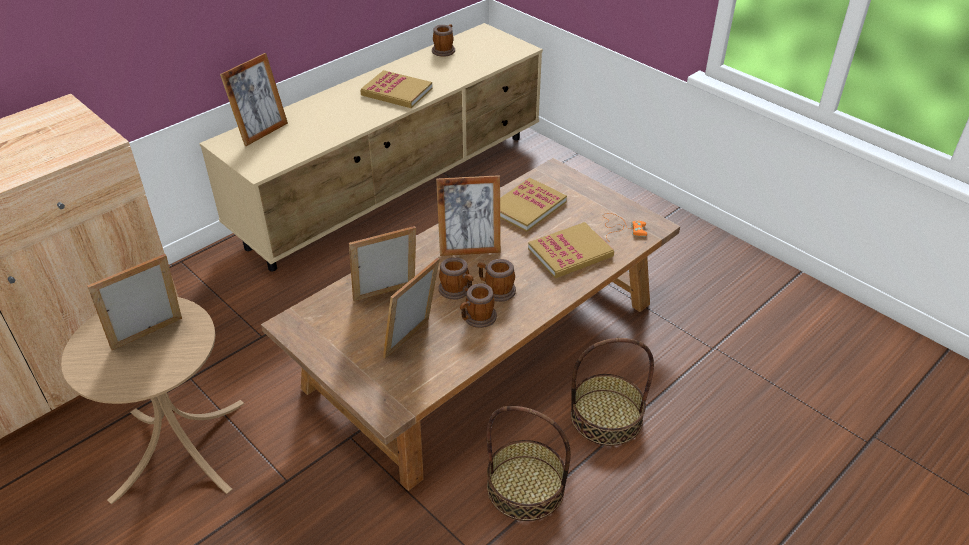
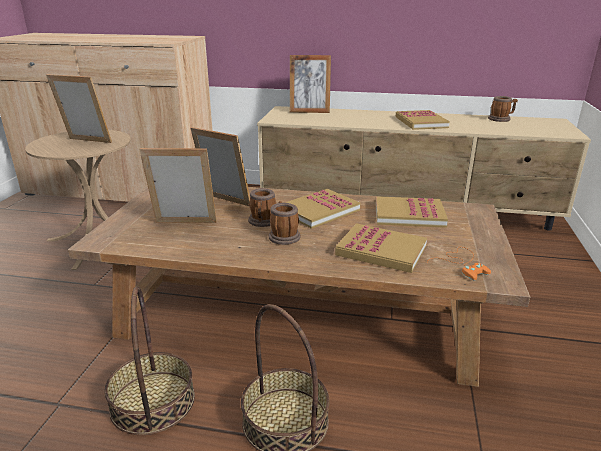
camera: 55 degrees right, 15 degrees down
(469, 248) = (319, 211): picture frame -> book
(477, 318) = (238, 239): mug -> none

